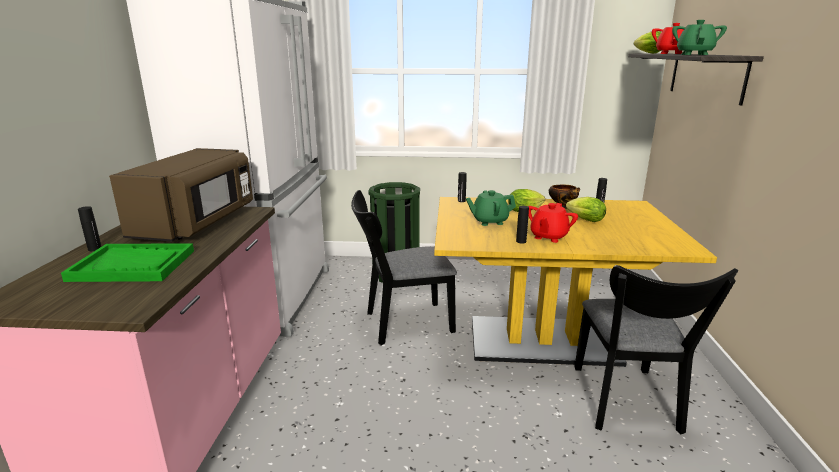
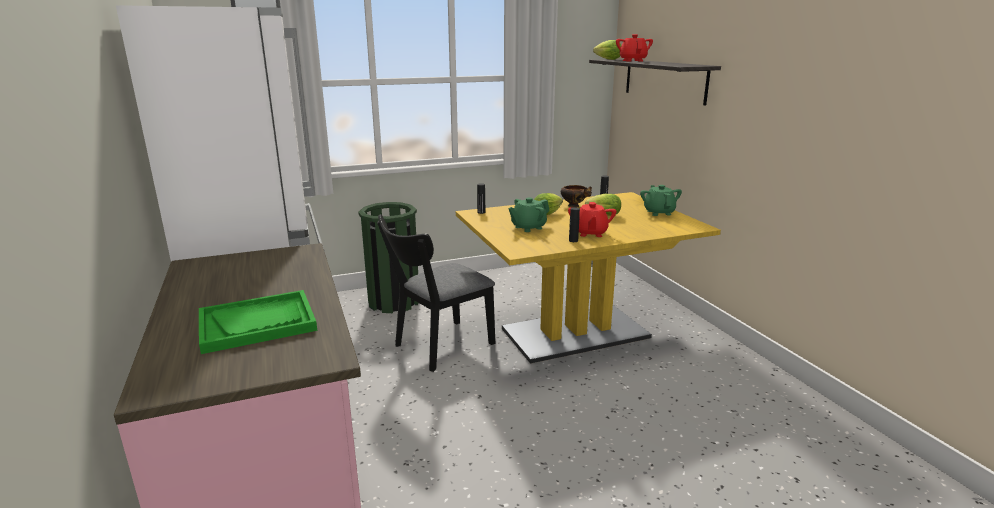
camera: 25 degrees left, 0 degrees up
(95, 249) = (178, 317): black bottle -> none
(197, 223) = (259, 271): brown microwave -> none
(627, 404) = (669, 365): black chair -> none
(694, 54) = (662, 63): green teapot -> green teapot (659, 212)

